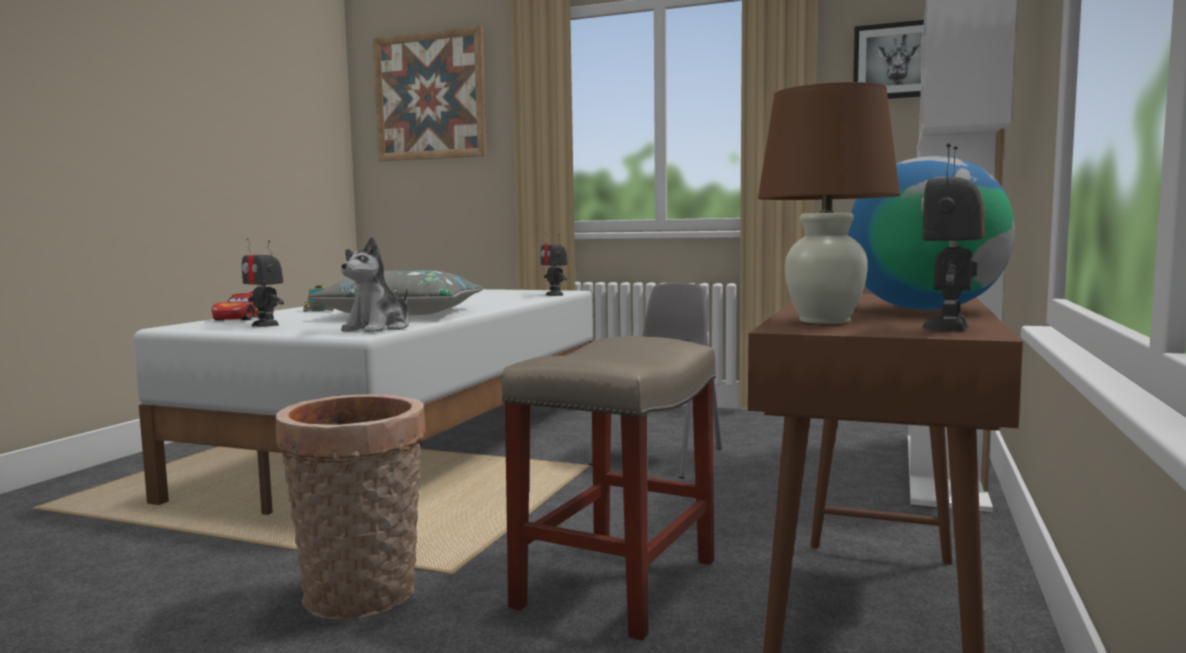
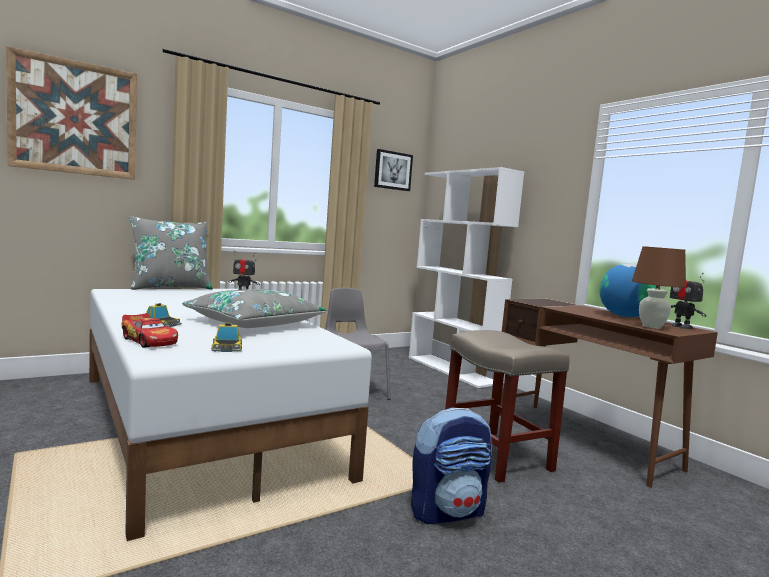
camera: 55 degrees left, 0 degrees up
(265, 325) = (227, 347): toy robot -> toy car
(361, 599) = (448, 511): basket -> backpack
(379, 328) = (326, 340): plush toy -> none
(511, 288) = (171, 287): none -> grey pillow

